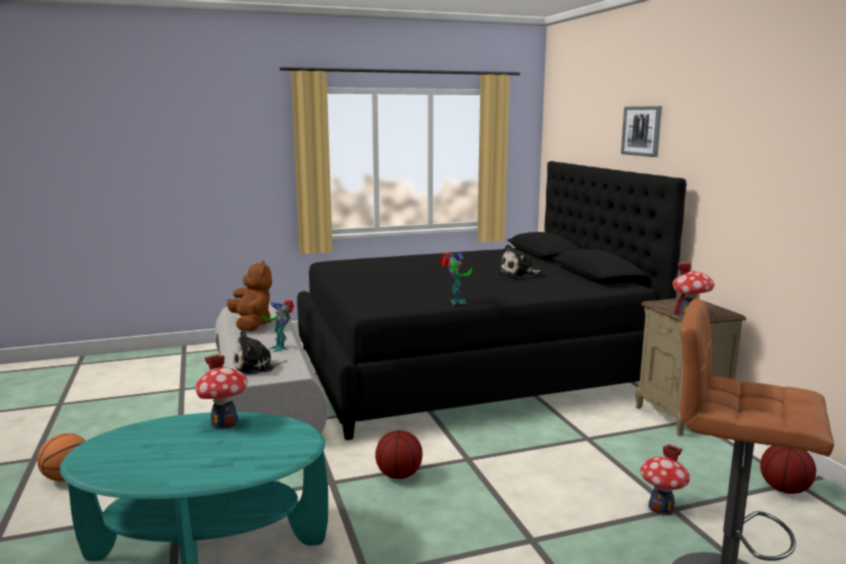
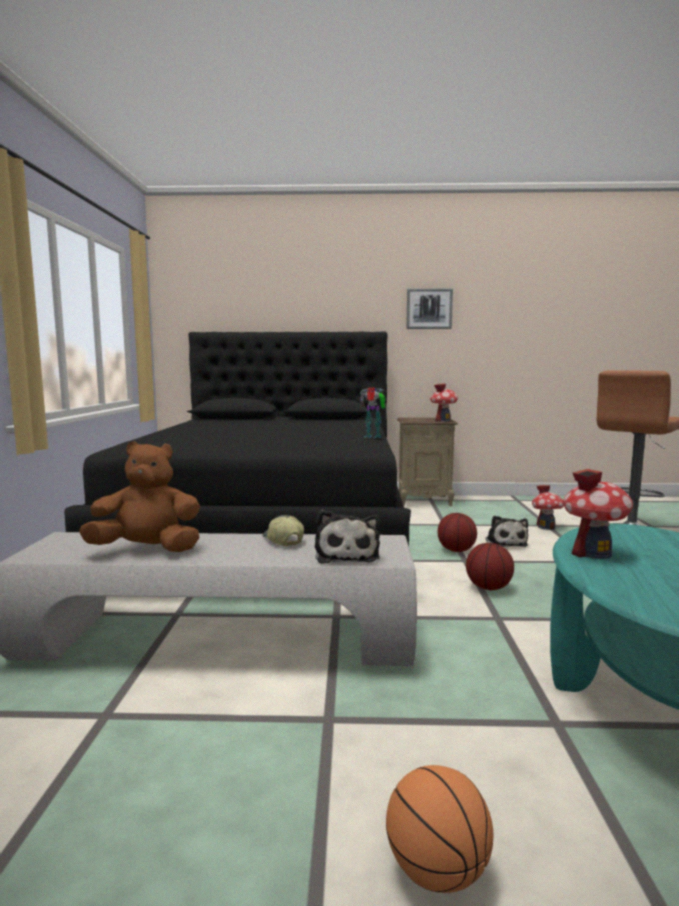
camera: 70 degrees left, 5 degrees down
(280, 348) = (282, 540): toy robot -> cap
(520, 274) = (297, 424): plush toy -> plush toy (505, 542)
(642, 131) = (319, 299): picture -> picture (429, 309)
(784, 489) = (525, 503): basketball -> basketball (456, 550)

